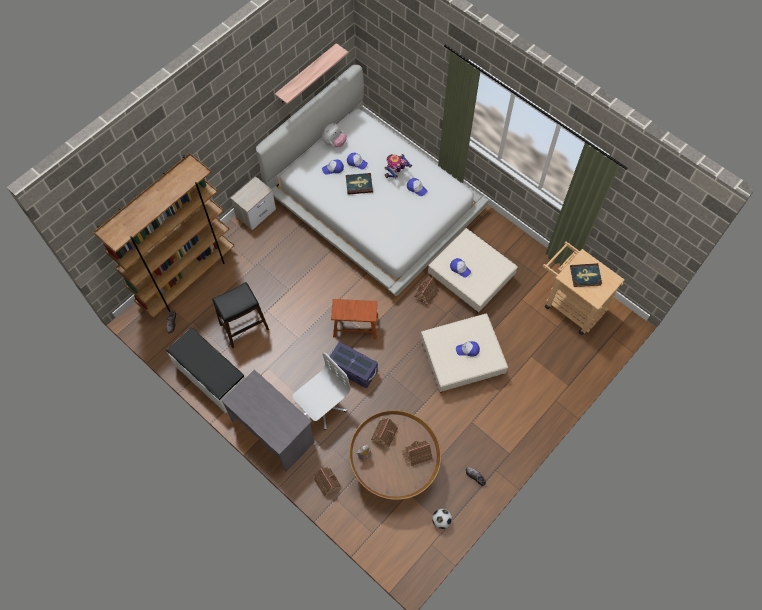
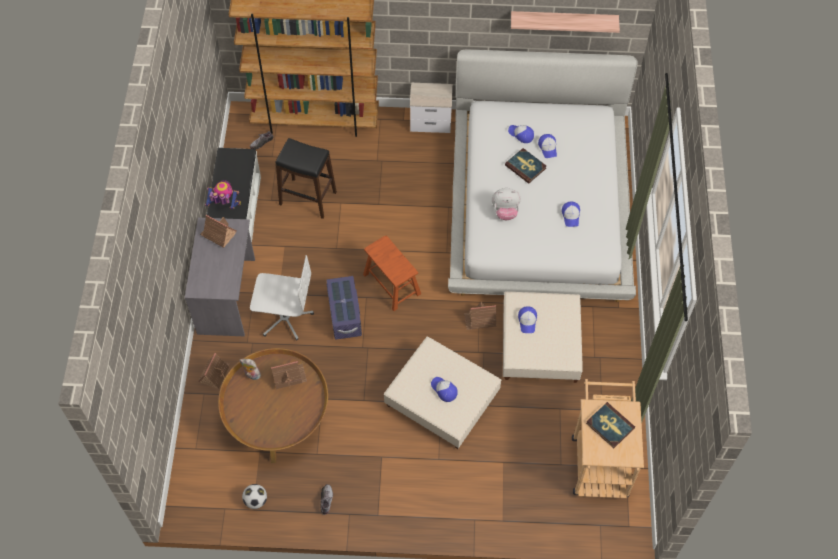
camera: 50 degrees right, 5 degrees down
(334, 142) = (551, 115): plush toy -> plush toy (505, 212)
(396, 173) = (570, 187): toy robot -> toy robot (224, 206)
(416, 454) = (290, 419): toy house -> toy house (218, 234)

